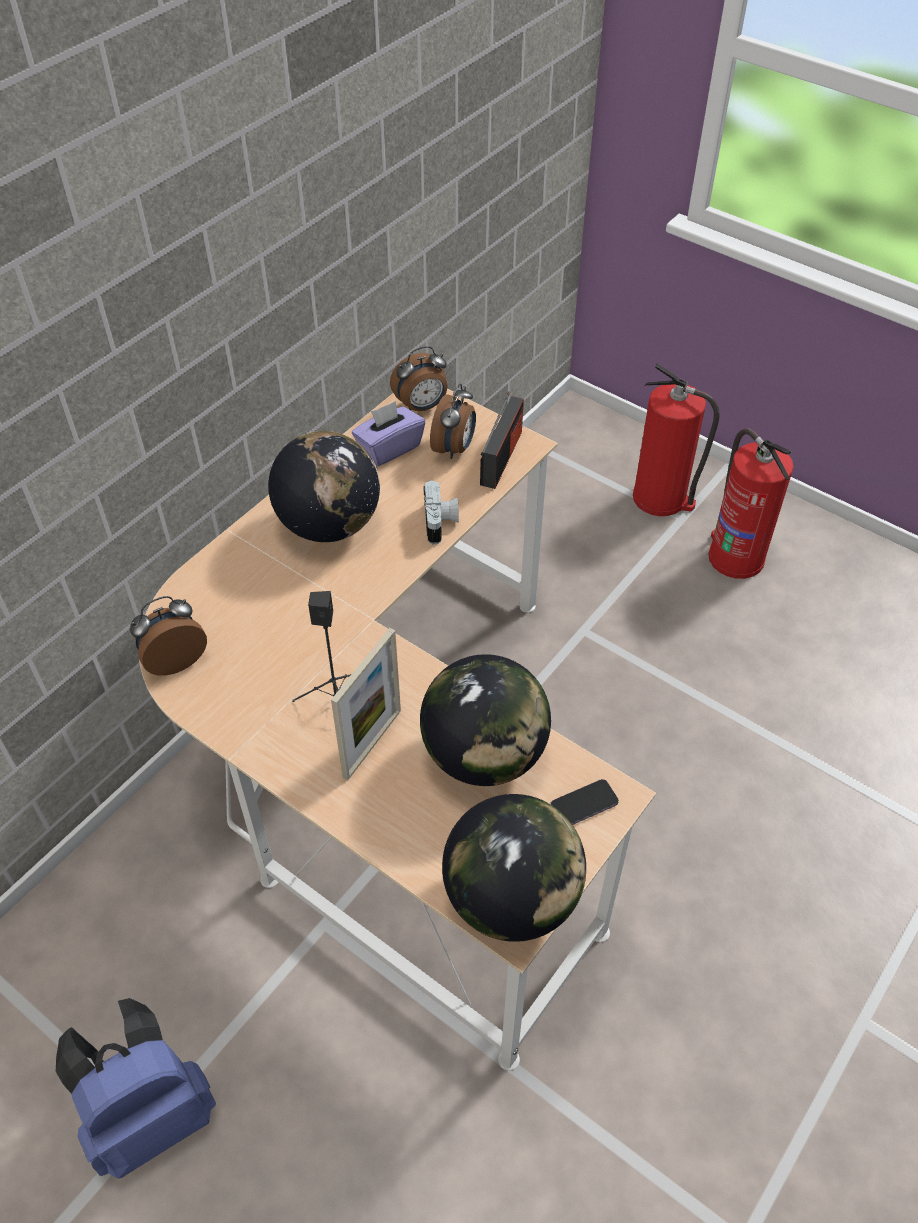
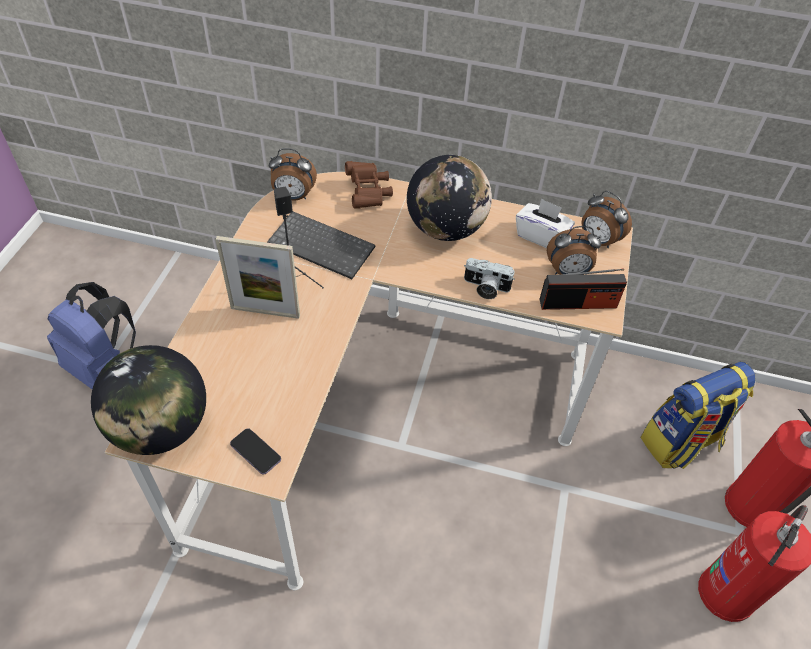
camera: 65 degrees right, 0 degrees up
(174, 659) = (293, 197): alarm clock -> alarm clock turned 150 degrees clockwise
(218, 578) = (368, 193): none -> brown binoculars
(289, 652) = (323, 246): none -> keyboard
(389, 448) = (541, 236): purple tissue box -> white tissue box
(441, 523) = (485, 288): camera -> camera turned 45 degrees clockwise
(484, 755) = (278, 377): globe -> none
(572, 514) = (680, 443): none -> backpack

